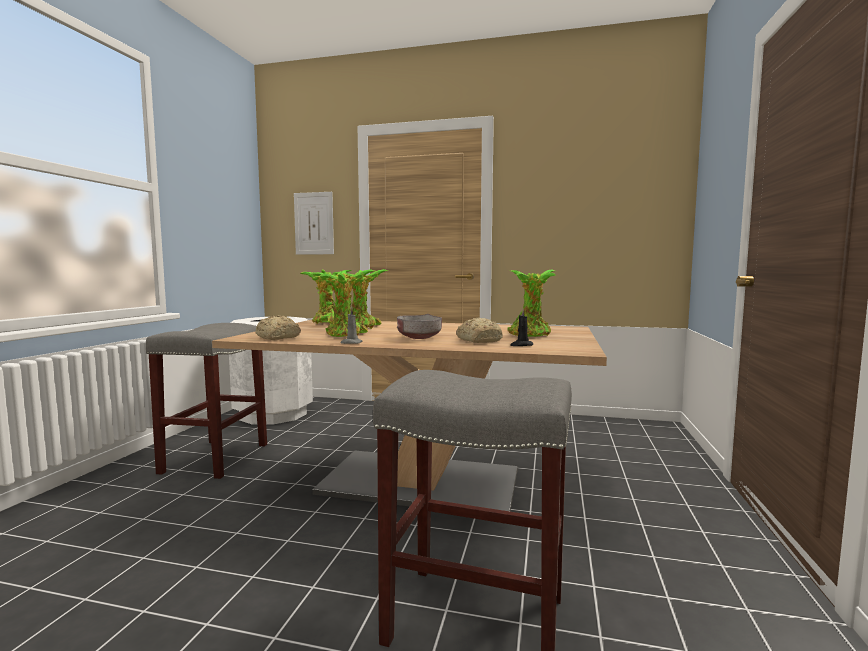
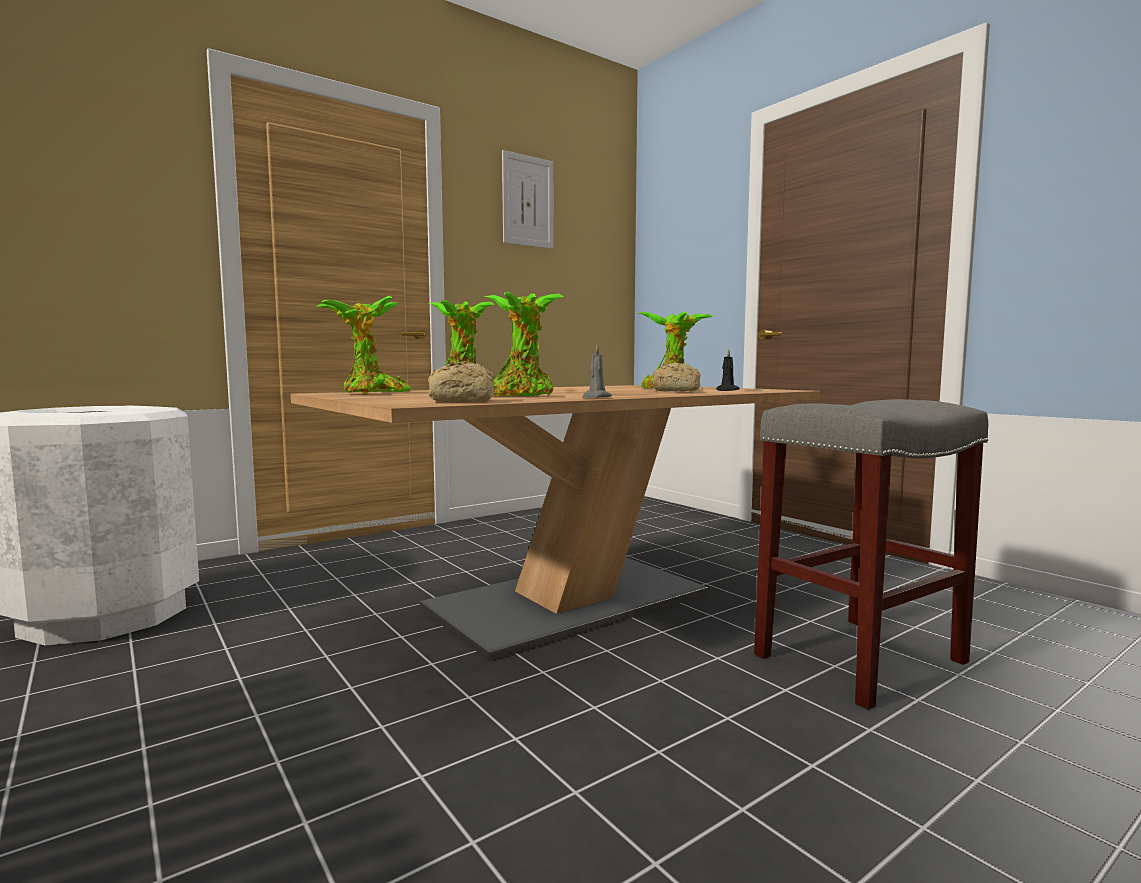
camera: 50 degrees left, 0 degrees up
(216, 457) = (179, 700): grey stool -> none
(314, 223) = (106, 217): picture -> picture (528, 201)
(419, 338) = (612, 392): grey bowl -> none

